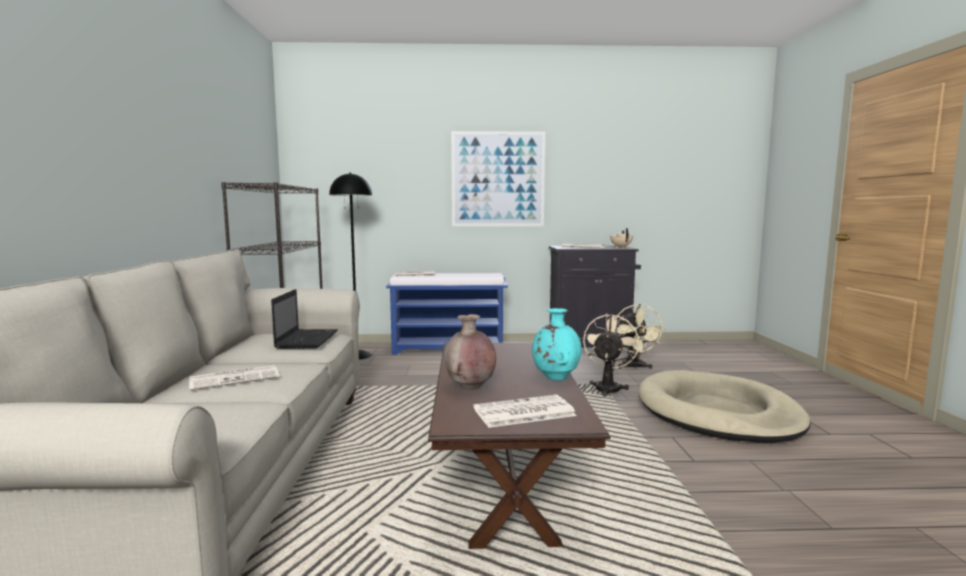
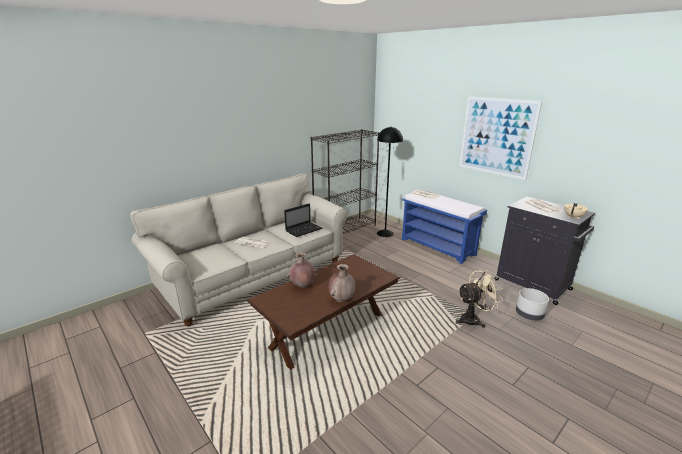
camera: 50 degrees right, 15 degrees up
(523, 412) = (288, 308): newspaper -> none
(555, 377) = (341, 299): turquoise vase -> brown vase
(634, 367) = (529, 315): beige fan -> grey planter
(717, 413) = (504, 376): beige dog bed -> none

